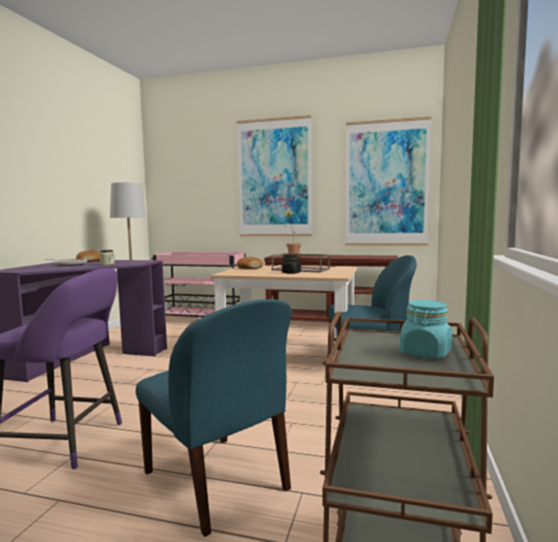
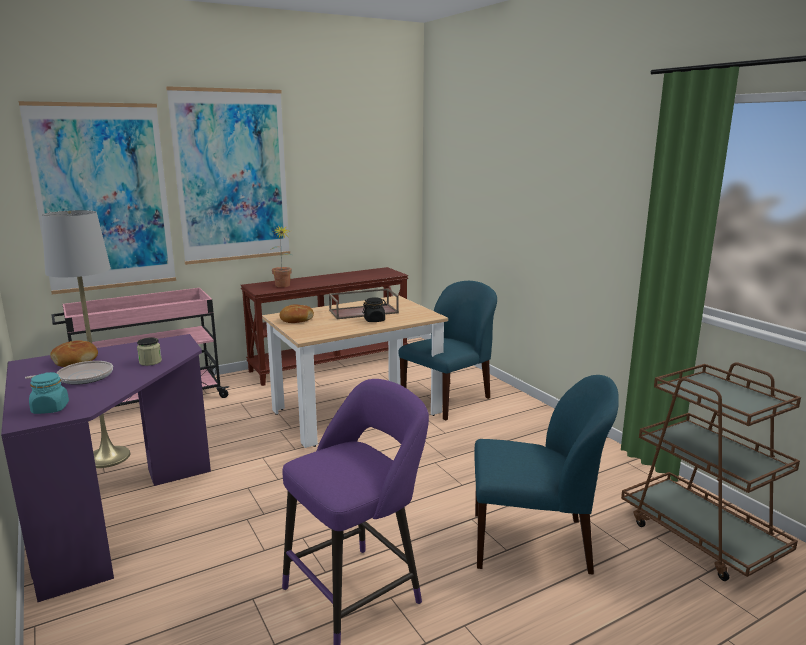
camera: 45 degrees left, 10 degrees up
(386, 184) = (372, 183): picture -> picture (103, 198)
(425, 353) = (728, 390): turquoise jar -> turquoise jar (50, 409)

